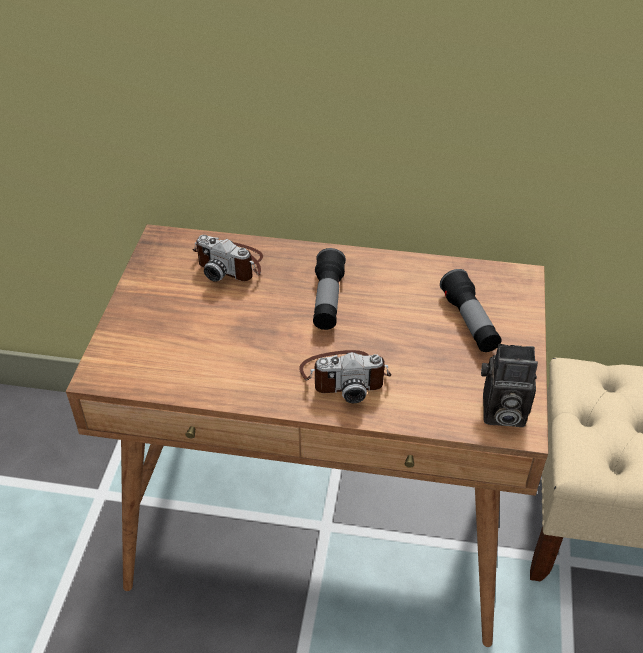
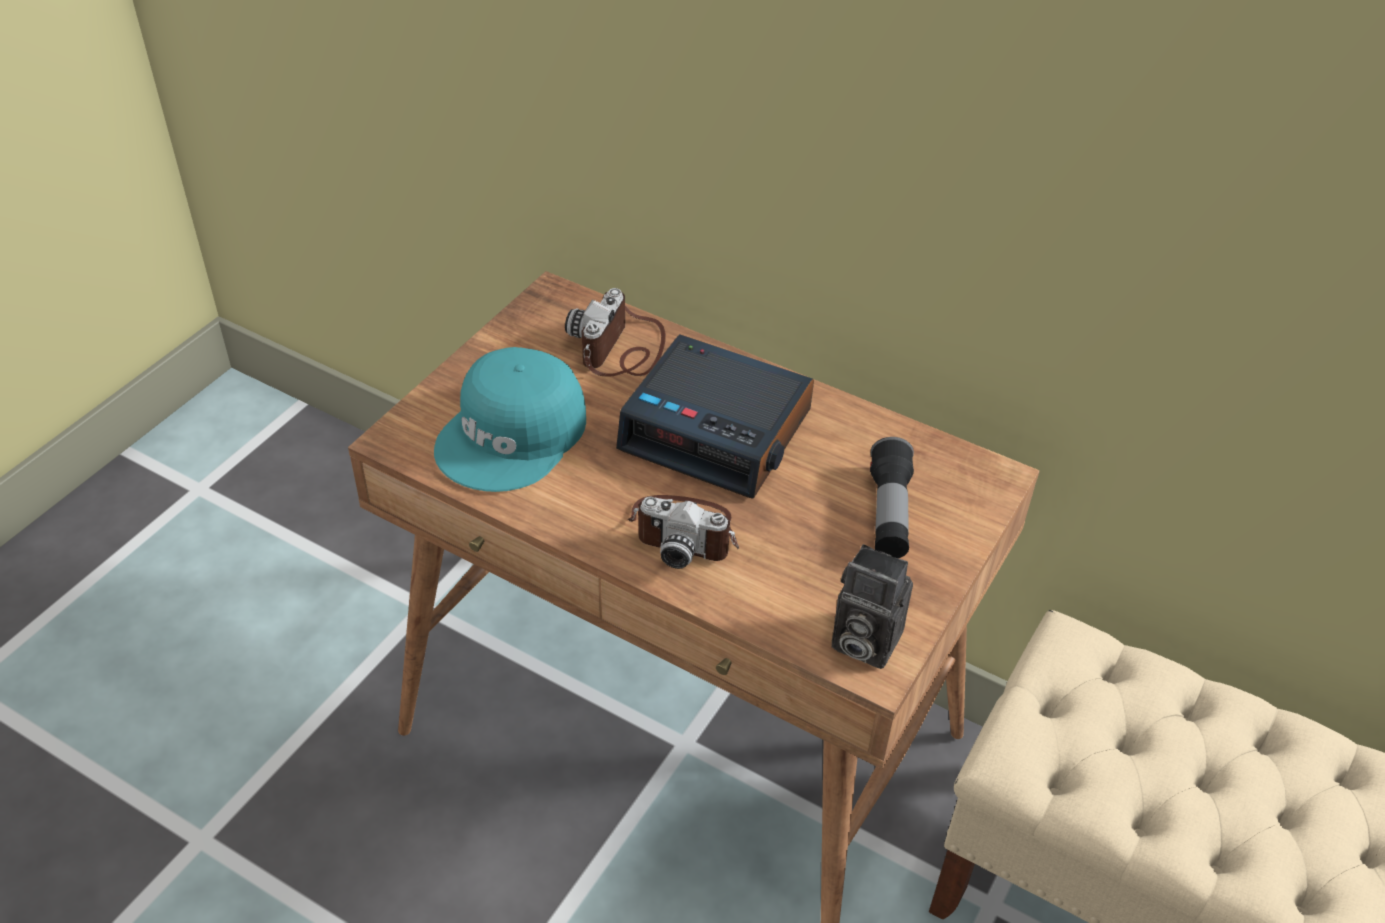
camera: 20 degrees right, 0 degrees up
(187, 345) = (514, 435): none -> turquoise cap
(230, 263) = (621, 349): camera -> camera turned 60 degrees clockwise
(327, 300) = (718, 430): flashlight -> alarm clock

